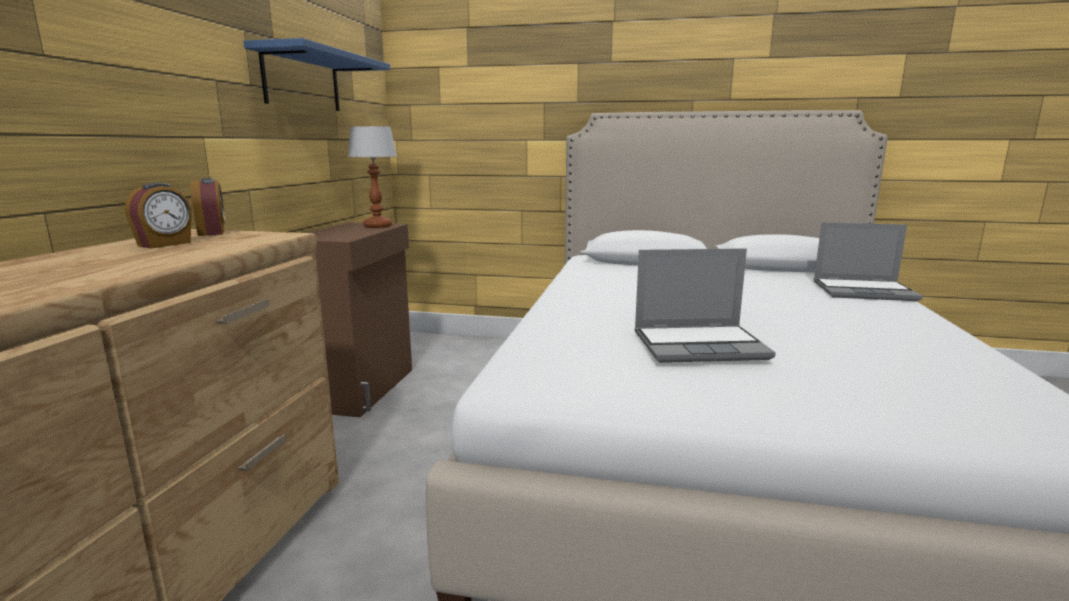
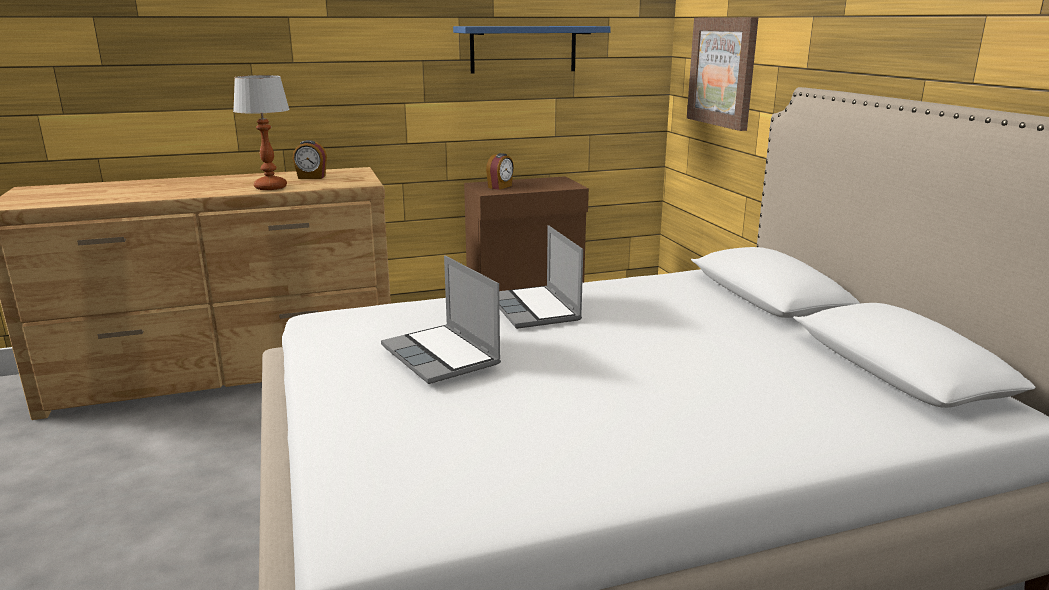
camera: 60 degrees right, 5 degrees up
(212, 232) = (359, 173): alarm clock -> alarm clock (500, 187)
(378, 226) = (558, 185): table lamp -> table lamp (270, 187)
(473, 112) = (722, 72): none -> picture
(864, 291) = (825, 427): laptop -> laptop (535, 309)

